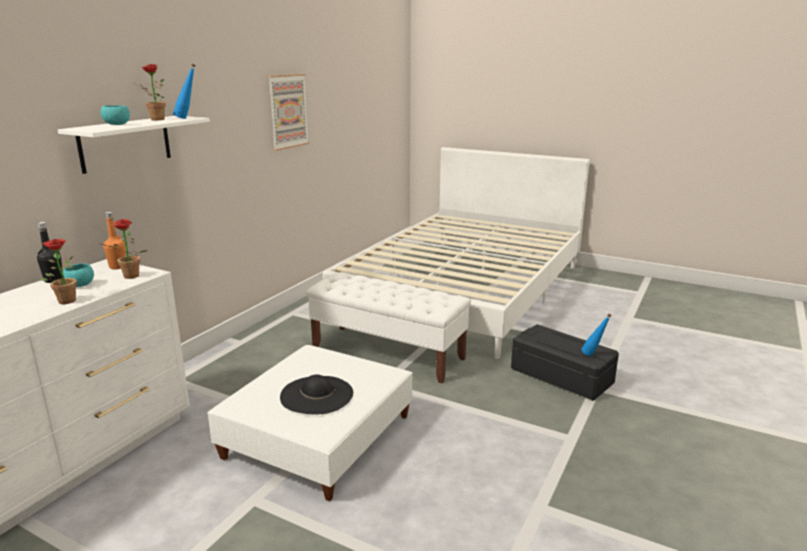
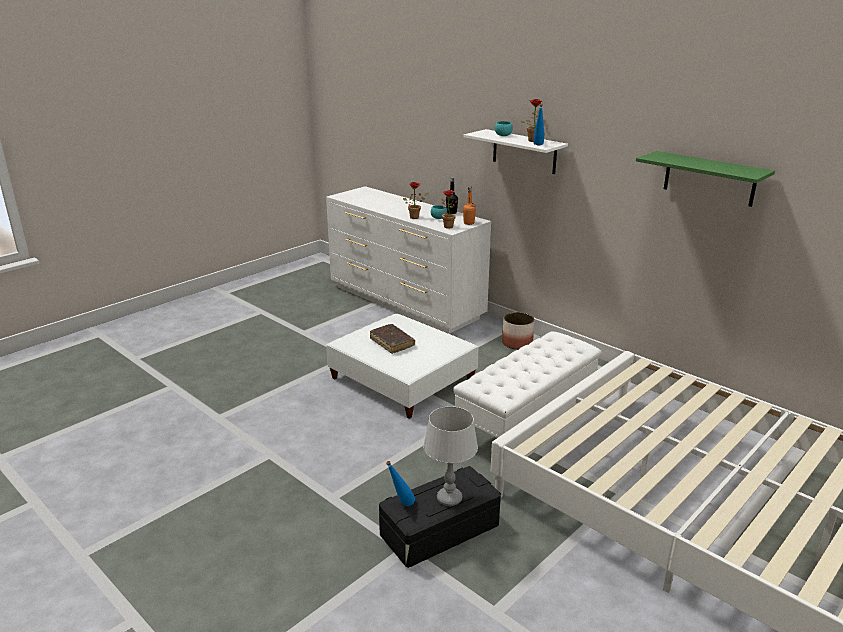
camera: 105 degrees right, 5 degrees up
(213, 369) = (517, 343): none -> planter
(288, 111) = (709, 178): picture -> green shelf
(316, 395) = (392, 343): black hat -> brown book
(565, 338) = (449, 499): none -> grey table lamp

